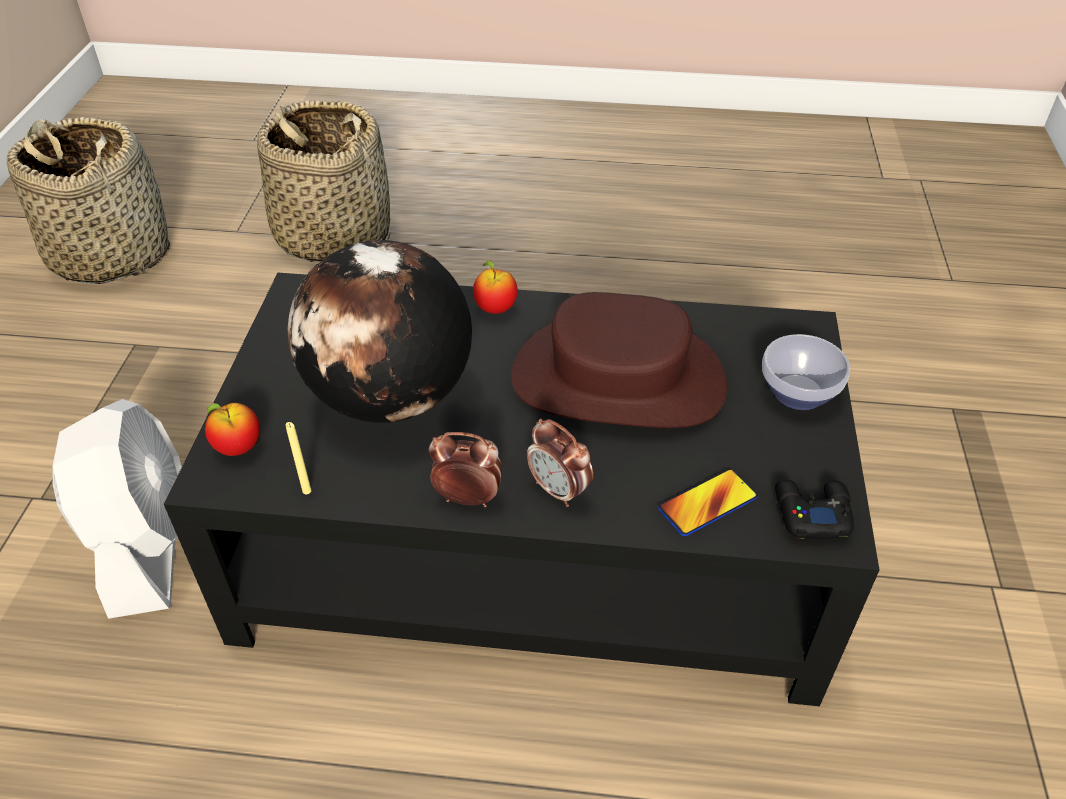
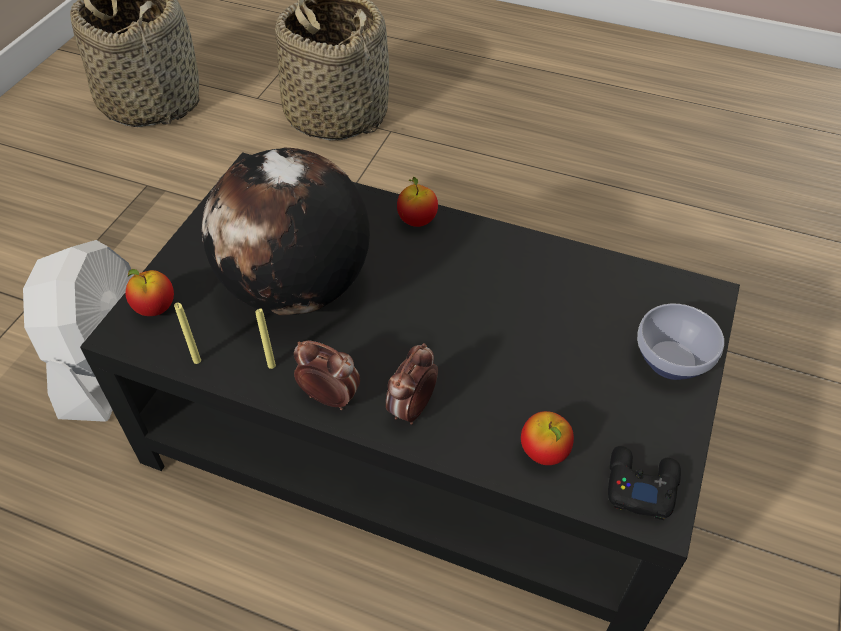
camera: 15 degrees right, 5 degrees up
(392, 479) = (271, 365): none -> yellow candle
(559, 490) = (412, 408): alarm clock -> alarm clock turned 60 degrees clockwise
(617, 380) = (503, 312): brown hat -> none
(707, 503) = (544, 452): phone -> apple

